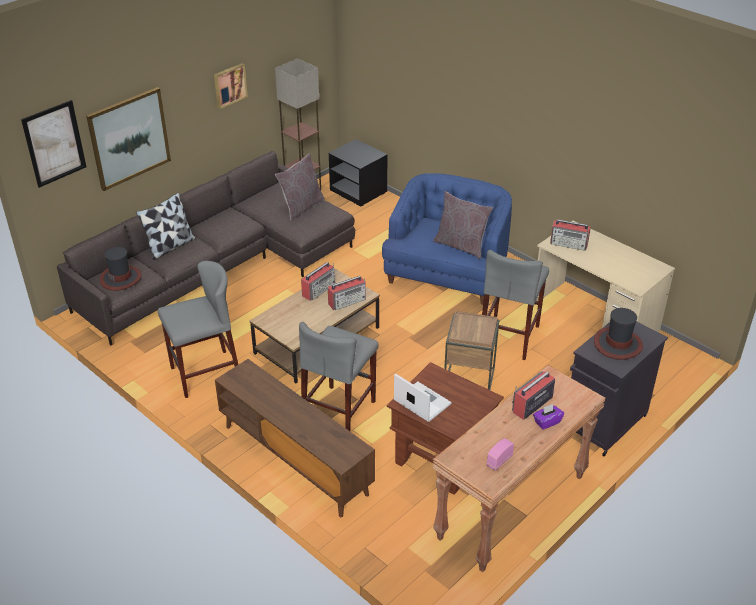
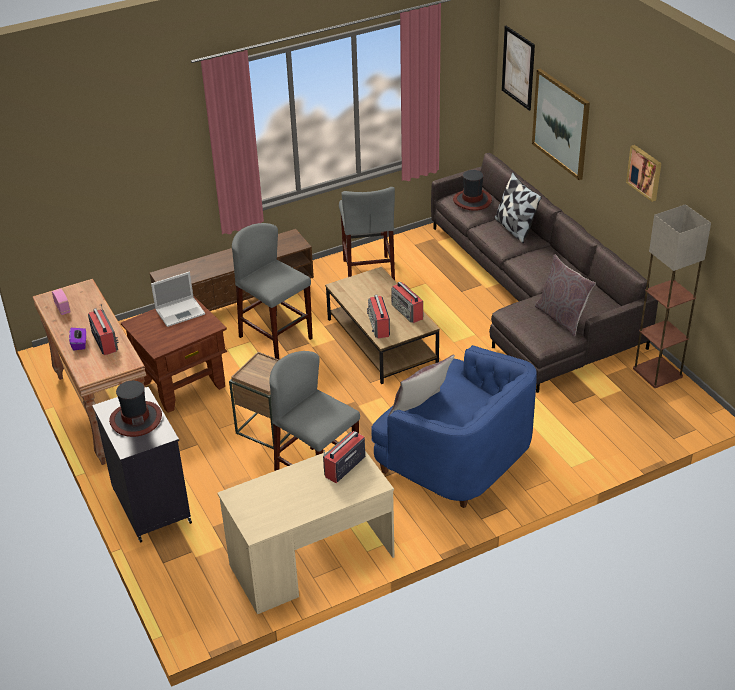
camera: 110 degrees right, 0 degrees up
(359, 191) = (665, 422): black nightstand -> none

